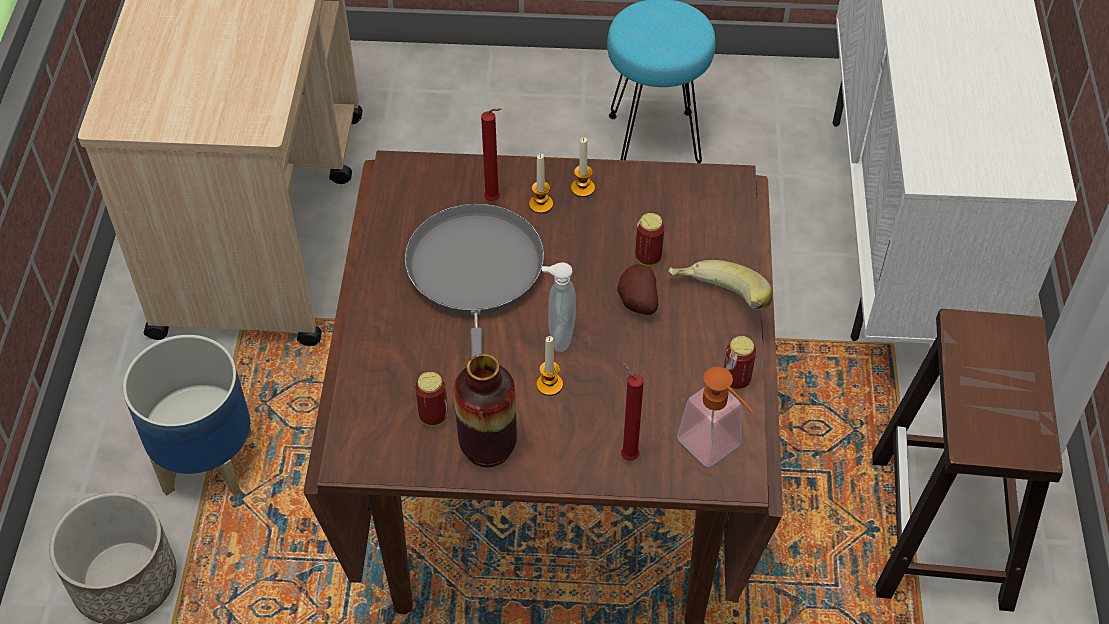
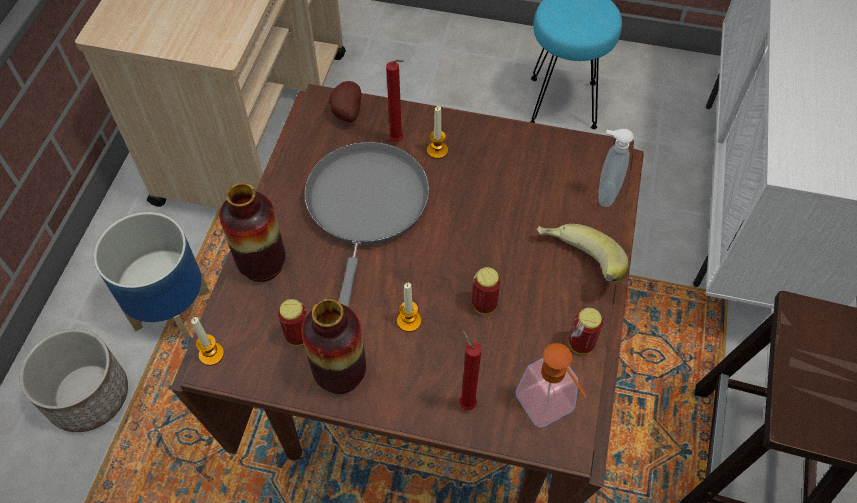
camera: 10 degrees right, 5 degrees up
(375, 350) = (262, 264): none -> vase
(558, 336) = (427, 275): soap dispenser -> soap dispenser (604, 193)
(582, 188) = (476, 141): candle -> candle (211, 354)
(636, 302) = (503, 253): potato -> potato (345, 112)
(648, 258) = (522, 213): can -> can (484, 305)

